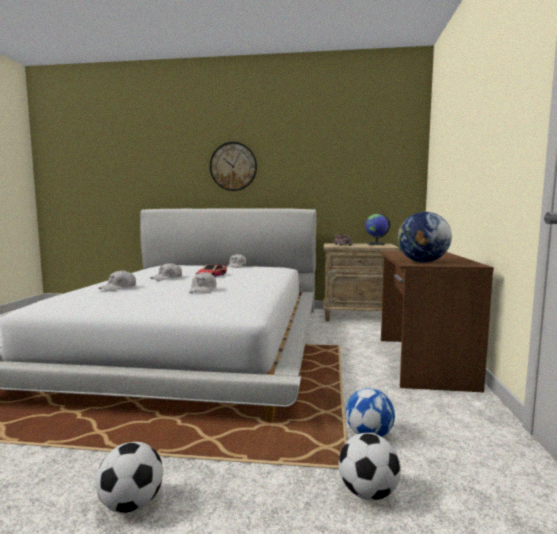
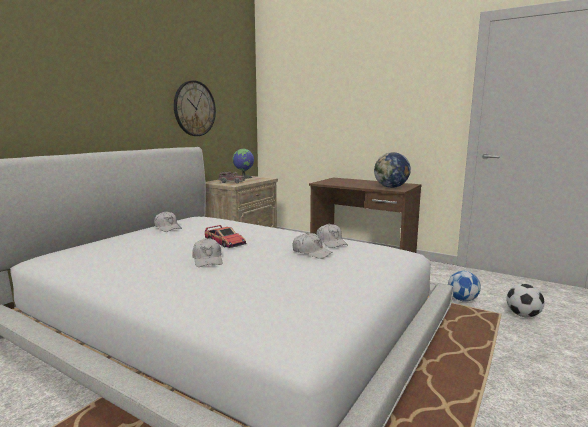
camera: 65 degrees left, 5 degrees up
(118, 288) = (248, 286): white cap -> white cap (331, 242)
(131, 505) = (552, 393): football -> none
(233, 166) = (90, 89): wall clock -> wall clock (194, 108)

